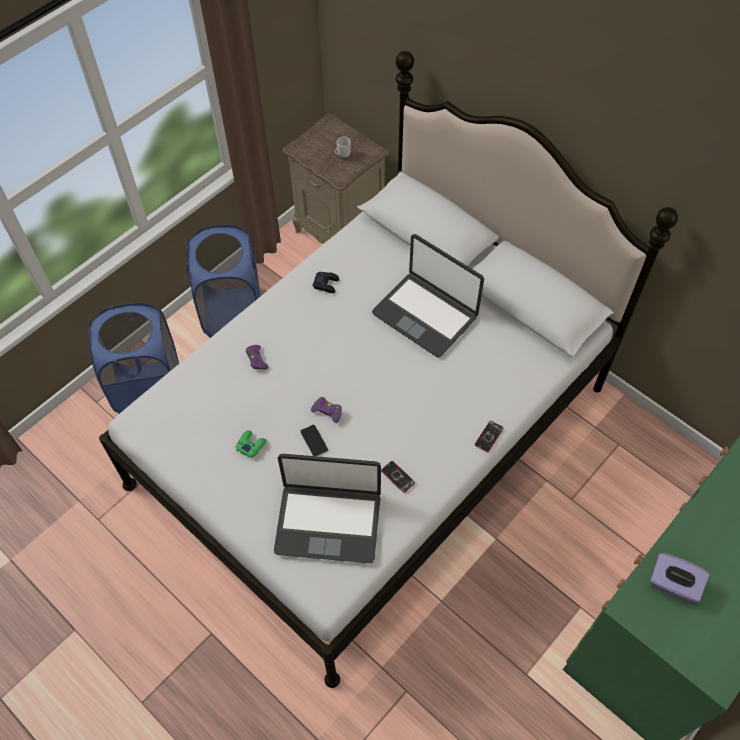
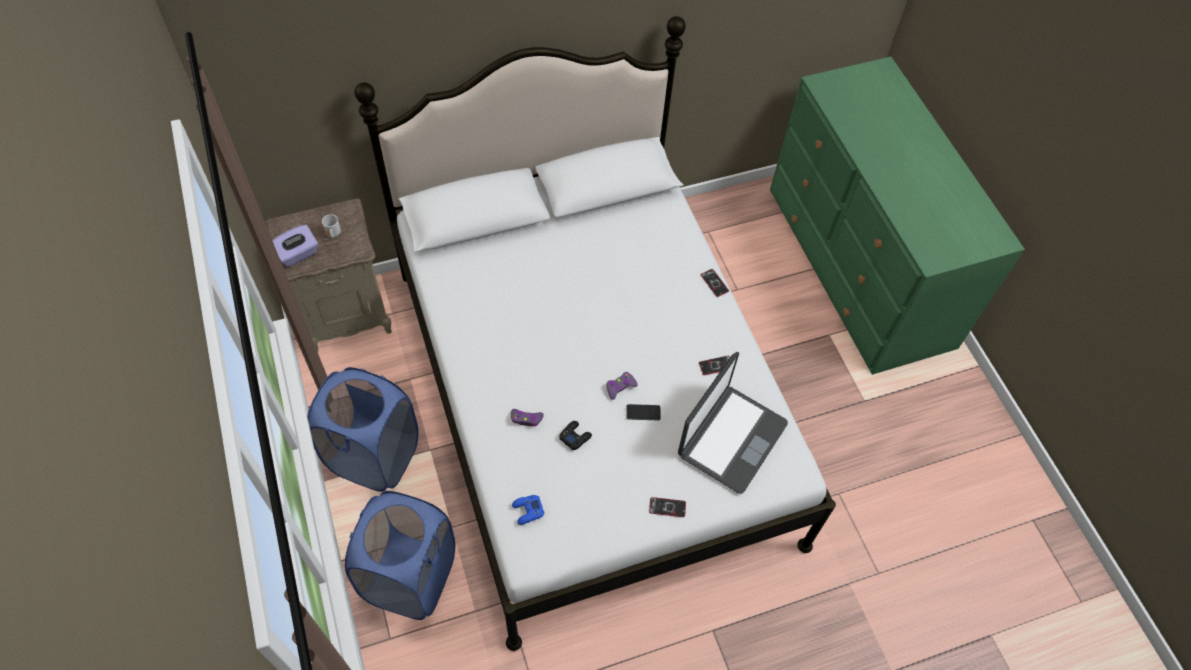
camera: 65 degrees left, 0 degrees up
(174, 400) = (528, 511): none -> blue game controller
(232, 501) = (667, 507): none -> phone
(251, 445) = (618, 466): green game controller -> none
(326, 284) = (477, 323): black game controller -> black game controller (575, 436)
(425, 314) = (565, 264): laptop -> none
(673, 584) = (923, 226): purple tissue box -> purple tissue box (298, 254)

